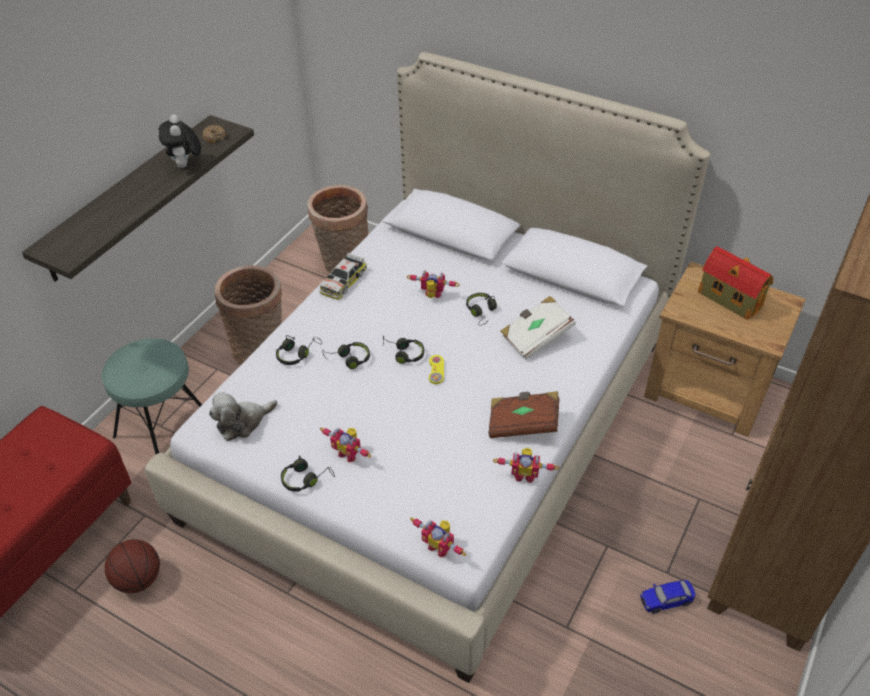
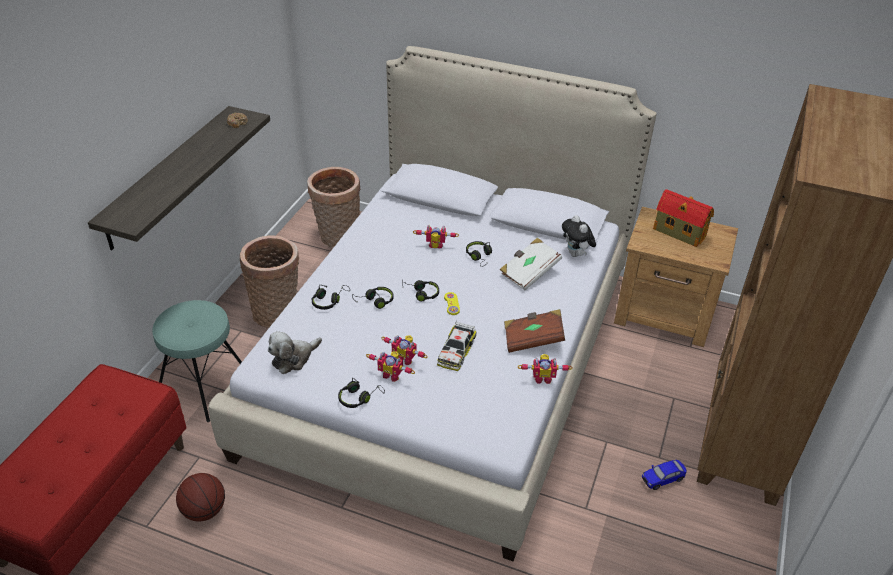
camera: 10 degrees left, 5 degrees down
(185, 165) = (218, 146): plush toy -> plush toy (576, 254)
(343, 281) = (356, 241): toy car -> toy car (456, 351)
(440, 546) = (485, 439): toy robot -> toy robot (406, 358)

